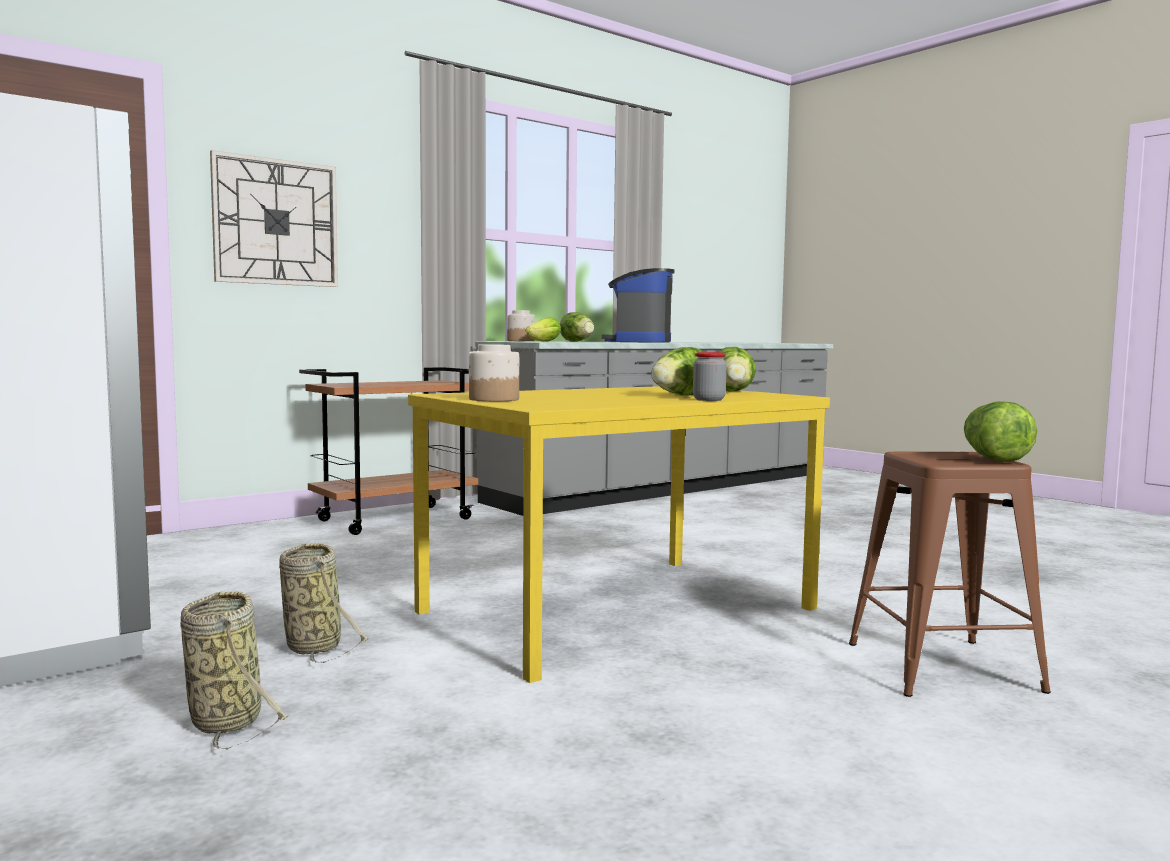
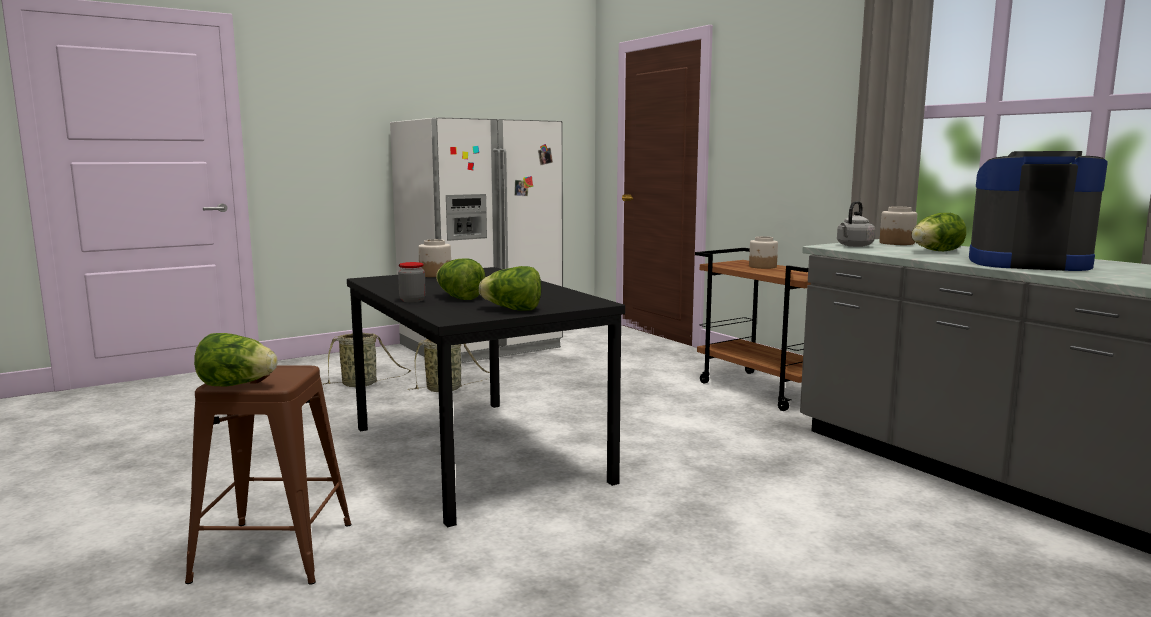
camera: 95 degrees right, 5 degrees up
(276, 222) = (764, 127): wall clock -> none
(374, 383) = (762, 267): none -> jar
(541, 341) = (853, 246): lettuce -> grey kettle
(618, 609) = (479, 454): yellow dining table -> black dining table

